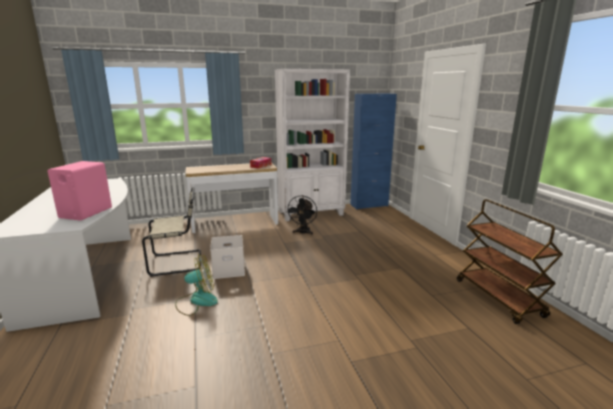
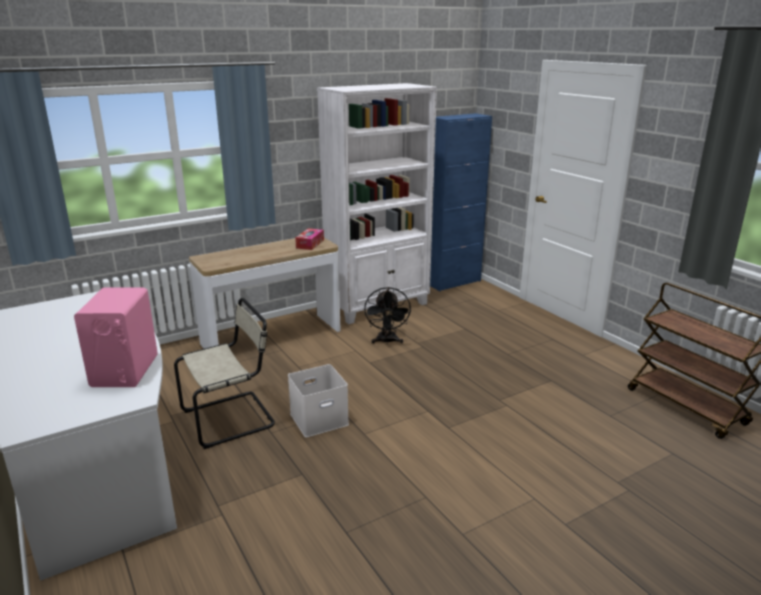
camera: 15 degrees left, 5 degrees up
(197, 301) = (307, 476): fan -> none

